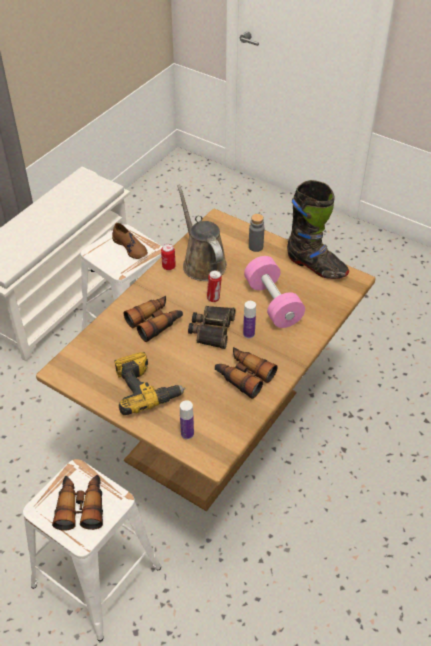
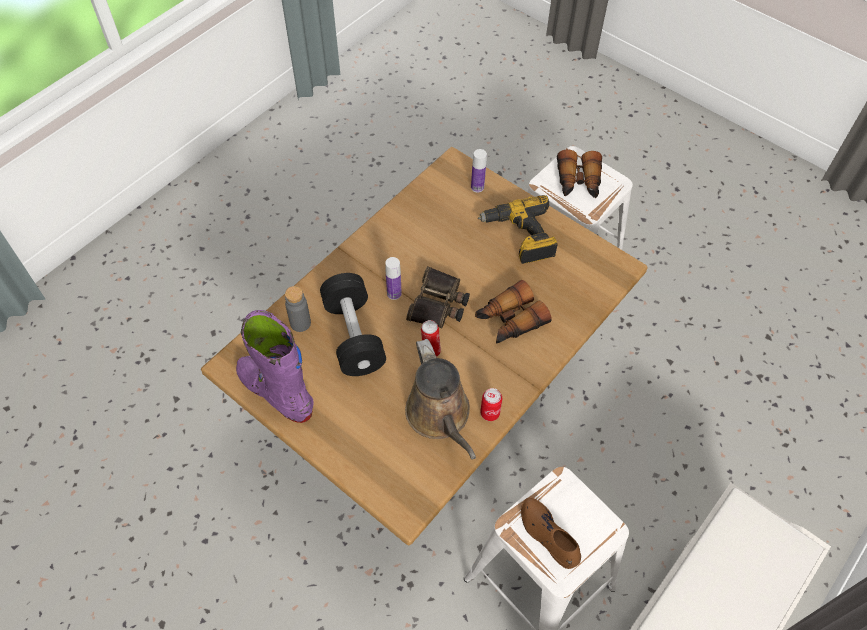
camera: 175 degrees left, 10 degrees up
(243, 376) = (410, 241): binoculars -> none
(255, 247) = (355, 440): grey bottle -> grey bottle (300, 323)
(273, 303) = (354, 336): pink dumbbell -> black dumbbell
(316, 266) = (277, 393): black boot -> purple boot

